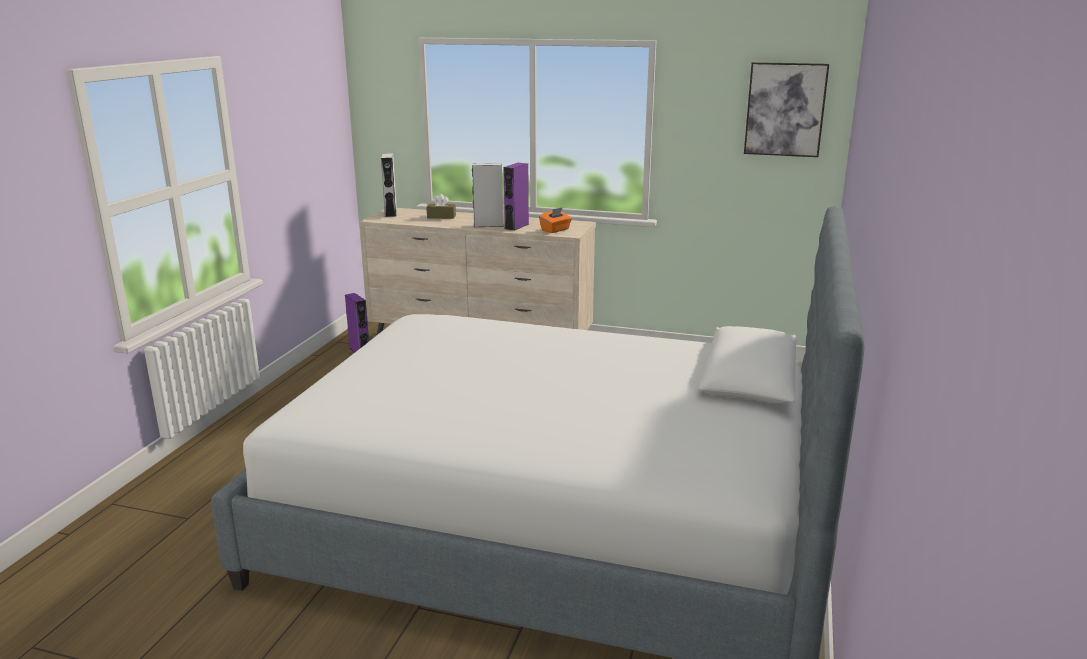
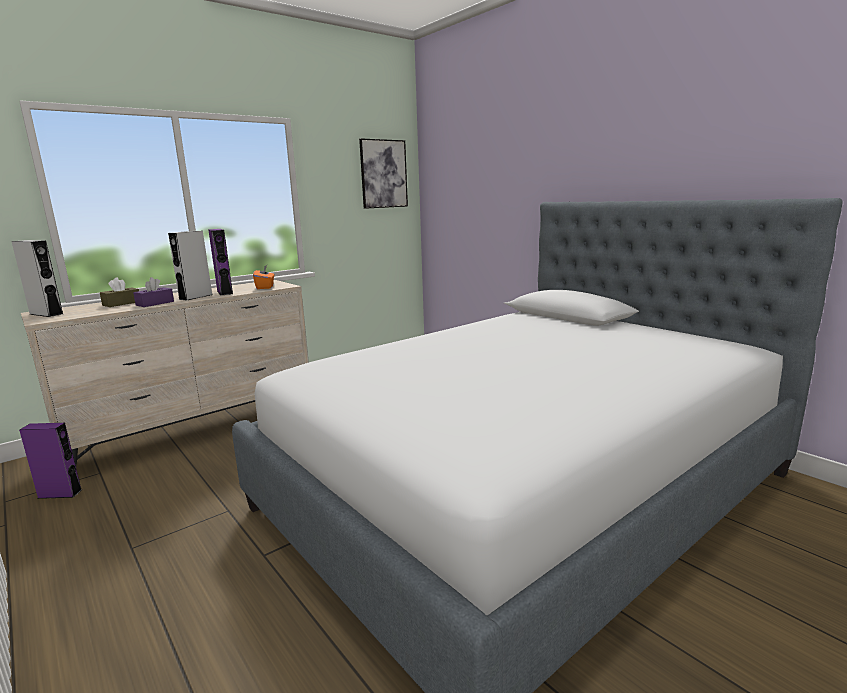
camera: 55 degrees left, 5 degrees down
(452, 224) = (155, 303): none -> purple tissue box

